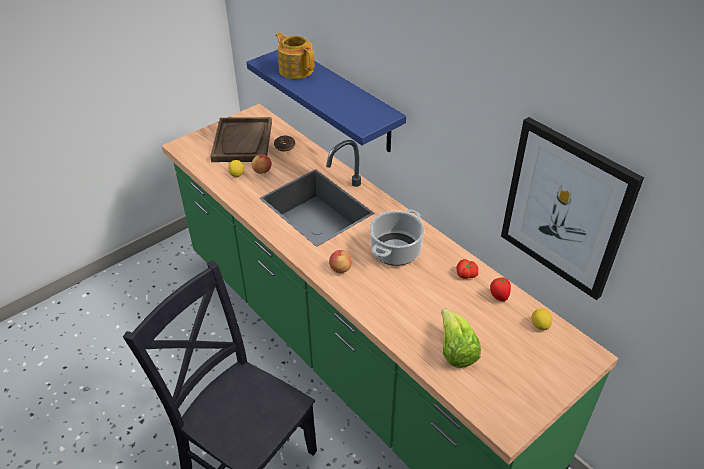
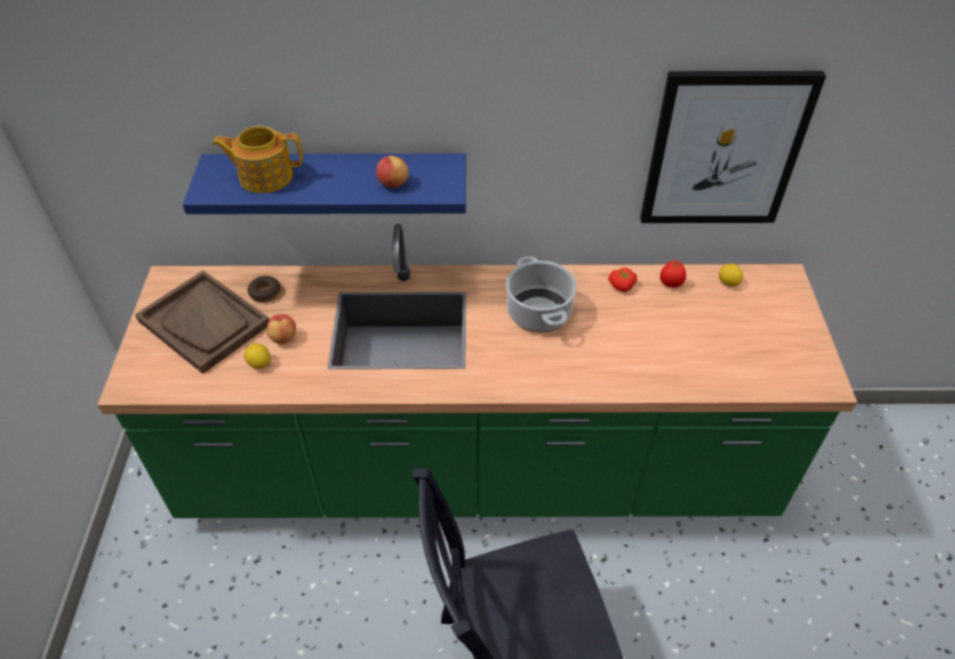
camera: 50 degrees left, 5 degrees up
(340, 269) = (520, 370): apple -> apple (393, 184)
(455, 350) = (710, 357): lettuce -> none

